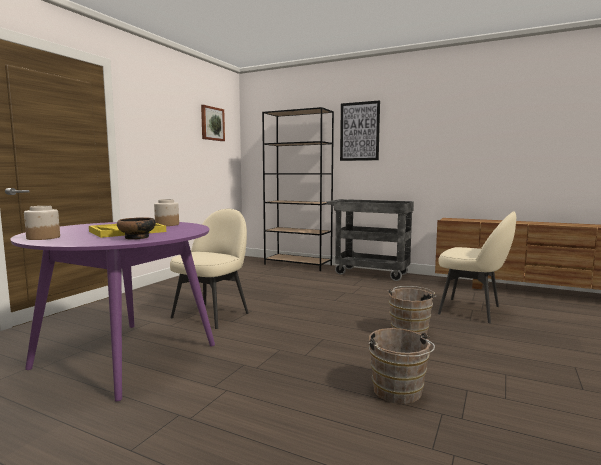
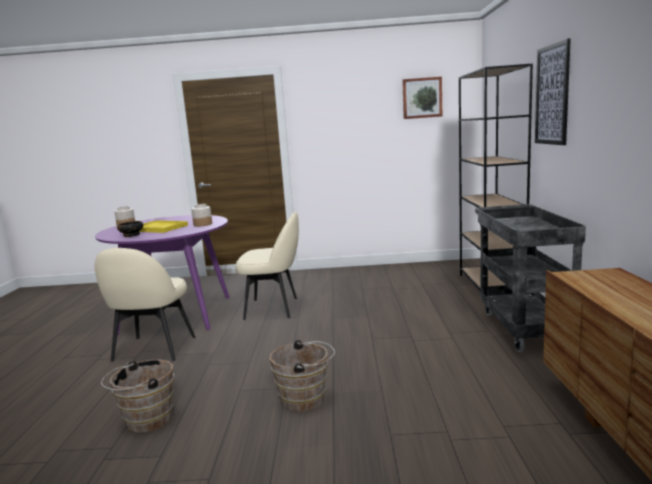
camera: 65 degrees right, 5 degrees up
(471, 310) = (440, 431): beige chair -> beige chair (153, 350)

